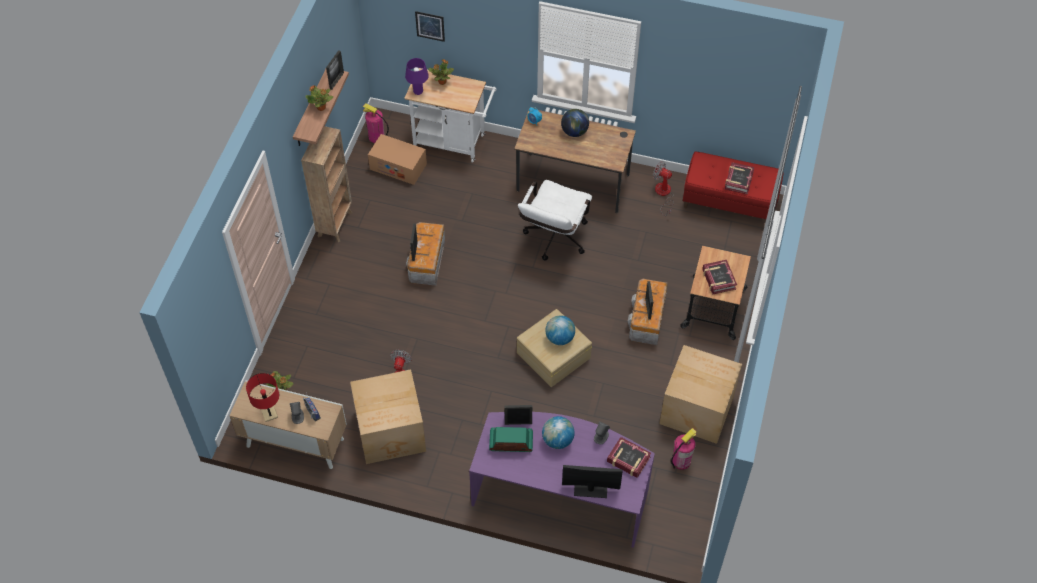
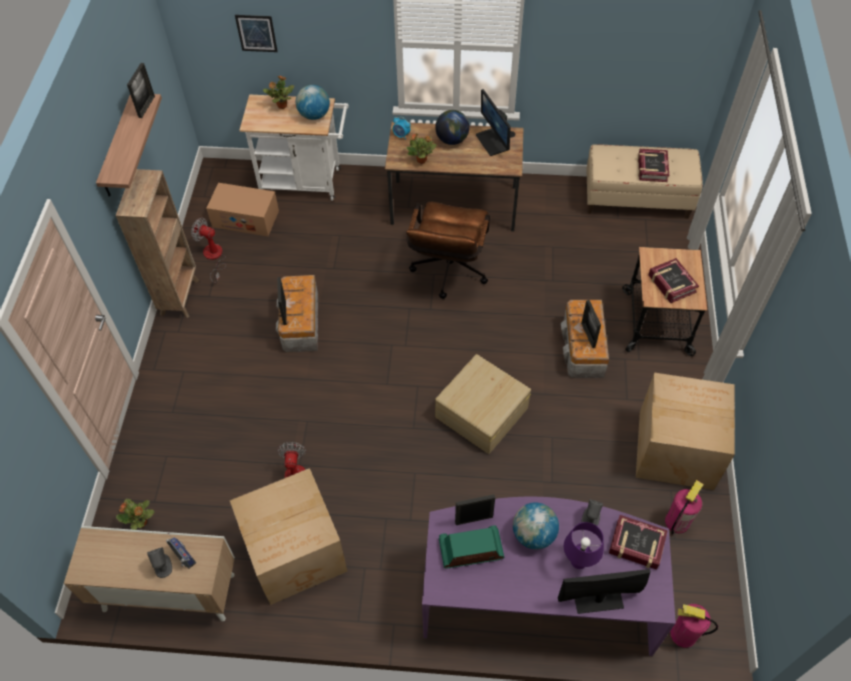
camera: 10 degrees left, 0 degrees up
(269, 413) = (121, 568): red table lamp -> none
(321, 108) = (131, 141): potted plant -> potted plant (422, 160)
(376, 137) = (214, 190): fire extinguisher -> fire extinguisher (683, 634)
(418, 91) = (255, 120): purple table lamp -> purple table lamp (578, 561)
(554, 240) = (448, 273): white office chair -> brown office chair
(559, 338) = (490, 390): globe -> globe (314, 115)
(608, 139) = (493, 142): none -> monitor
(663, 194) = (560, 202): fan -> fan (213, 258)
(729, 202) = (637, 199): red bench -> beige bench

